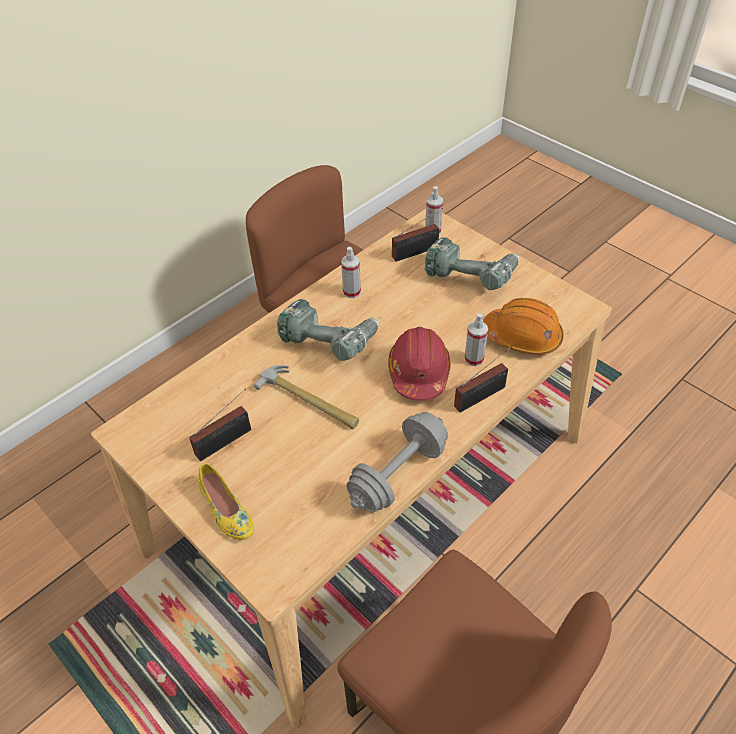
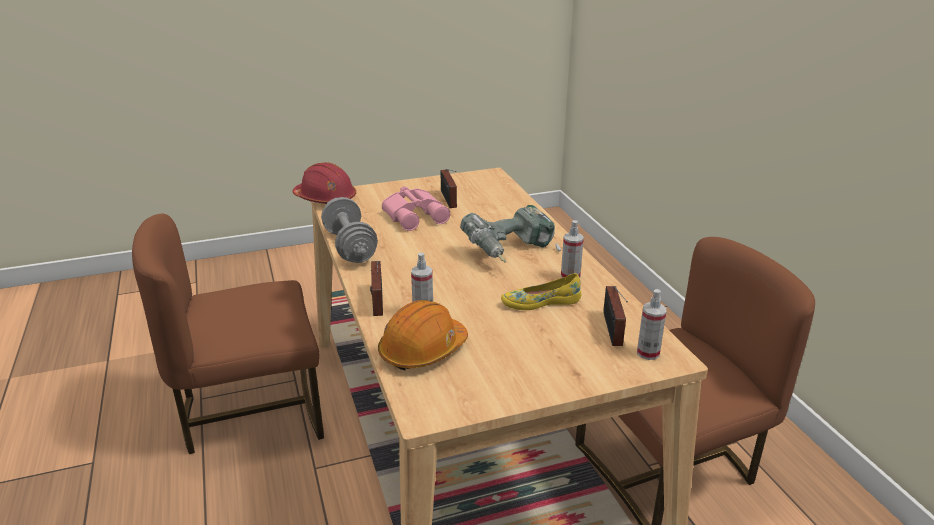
camera: 115 degrees right, 20 degrees down
(225, 510) = (395, 192): yellow shoe -> yellow shoe (540, 302)
(286, 453) = (415, 215): none -> pink binoculars
(308, 401) = (454, 231): hammer -> none
(419, 372) = (436, 281): red hard hat -> red hard hat (325, 199)
(471, 276) = (544, 352): power drill -> none

